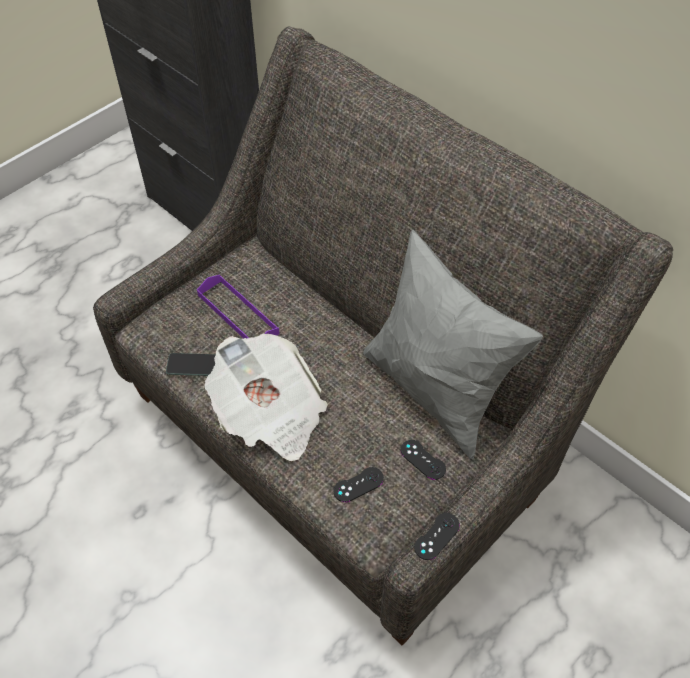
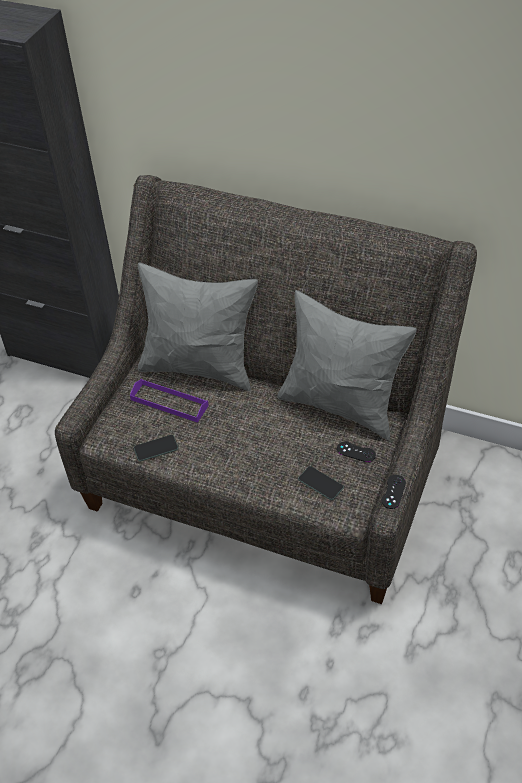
camera: 20 degrees left, 5 degrees down
(270, 414) = (232, 460): newspaper -> none
(295, 283) = (200, 367): none -> grey pillow
(358, 484) = (320, 483): black game controller -> phone

